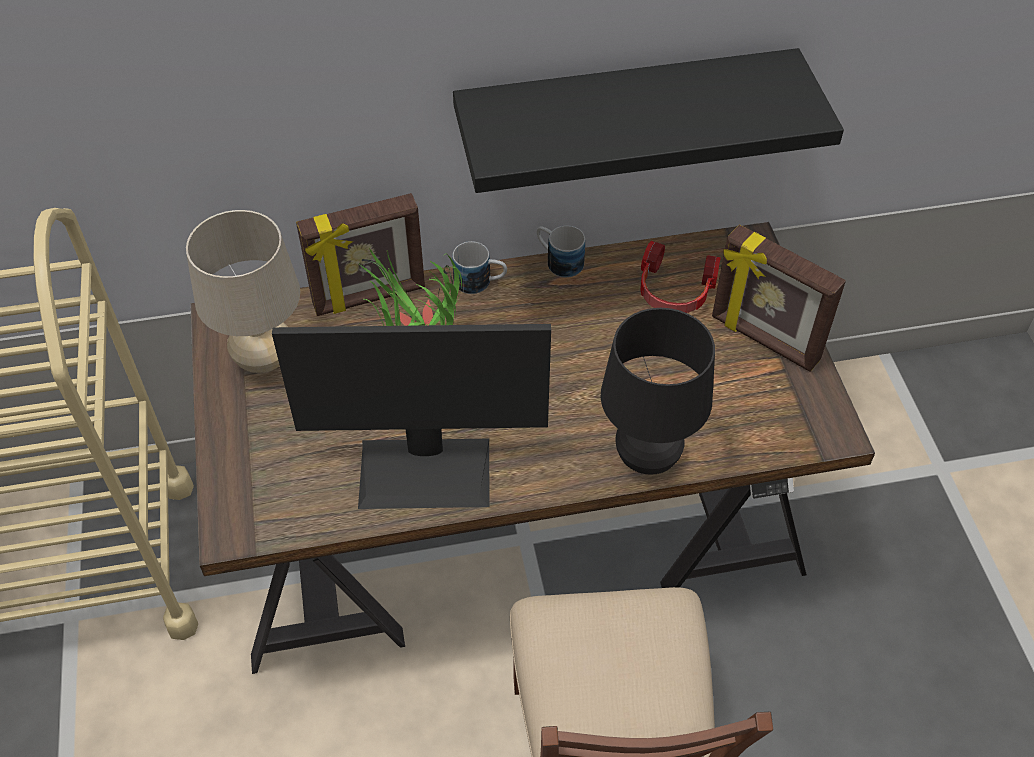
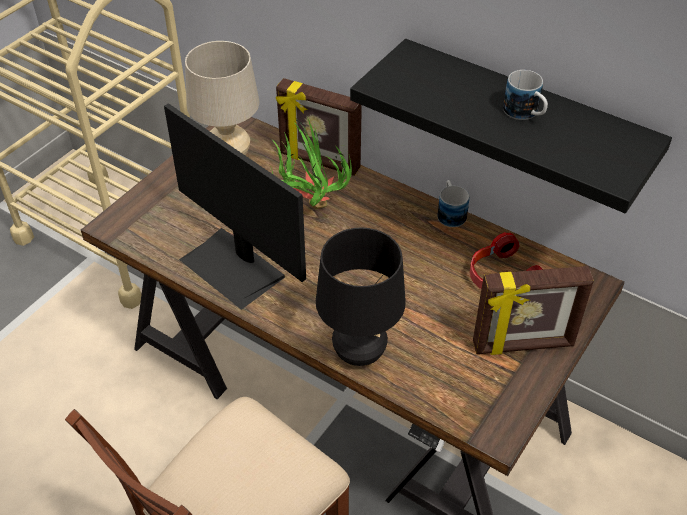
camera: 45 degrees right, 5 degrees down
(480, 282) = (389, 194): mug -> mug (525, 114)
(764, 340) = (523, 345): picture frame -> picture frame turned 90 degrees counterclockwise

